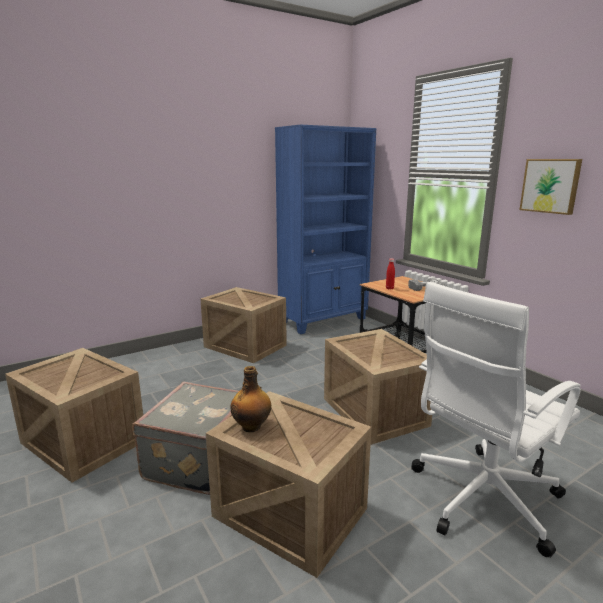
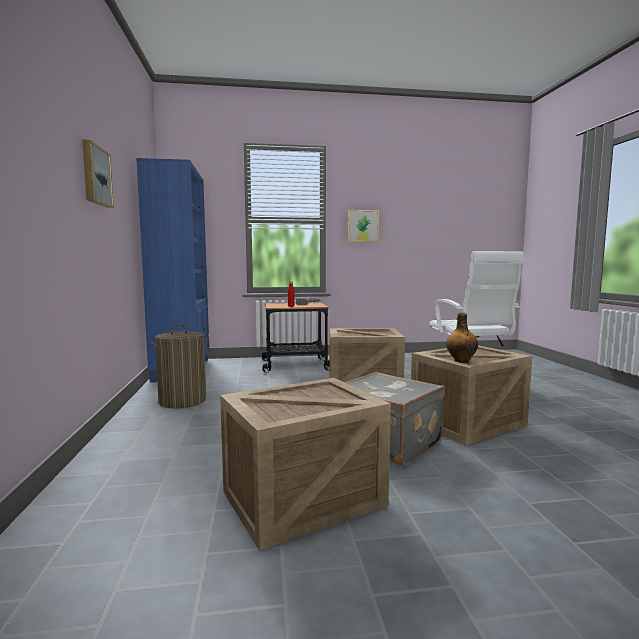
camera: 65 degrees left, 10 degrees down
(184, 163) = (95, 176): none -> picture
(246, 346) = (182, 401): crate -> laundry basket

